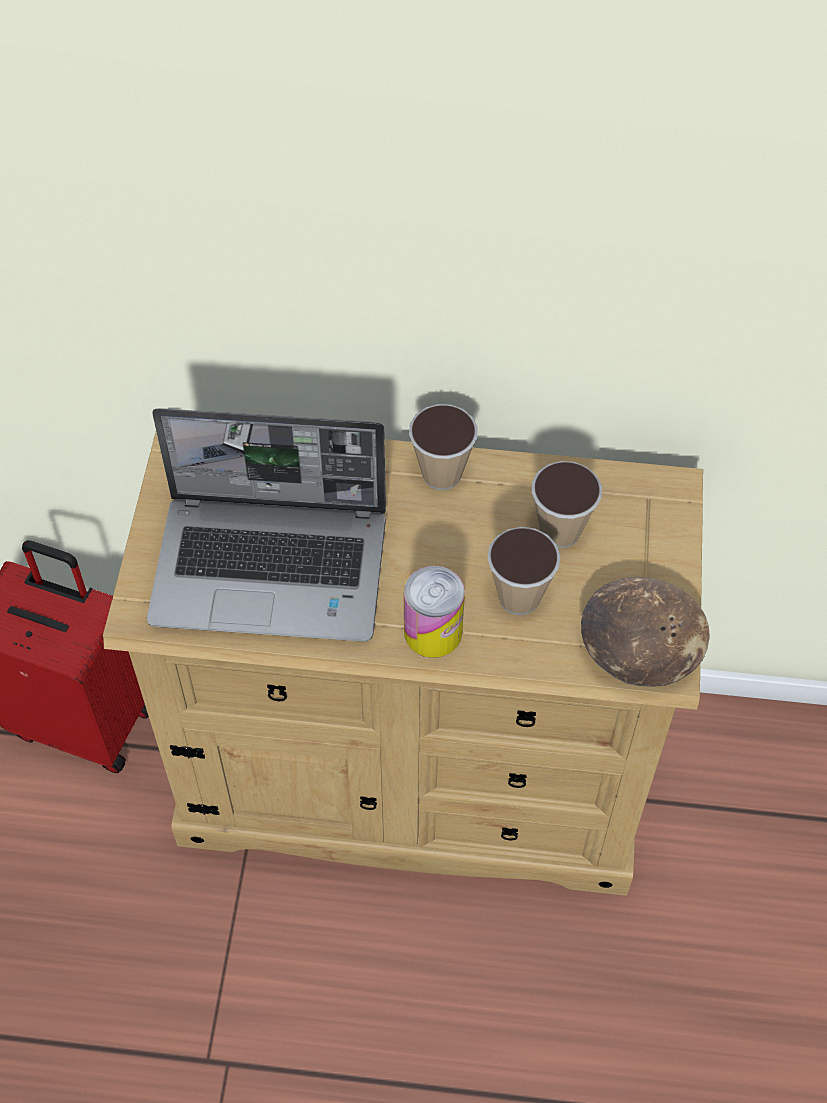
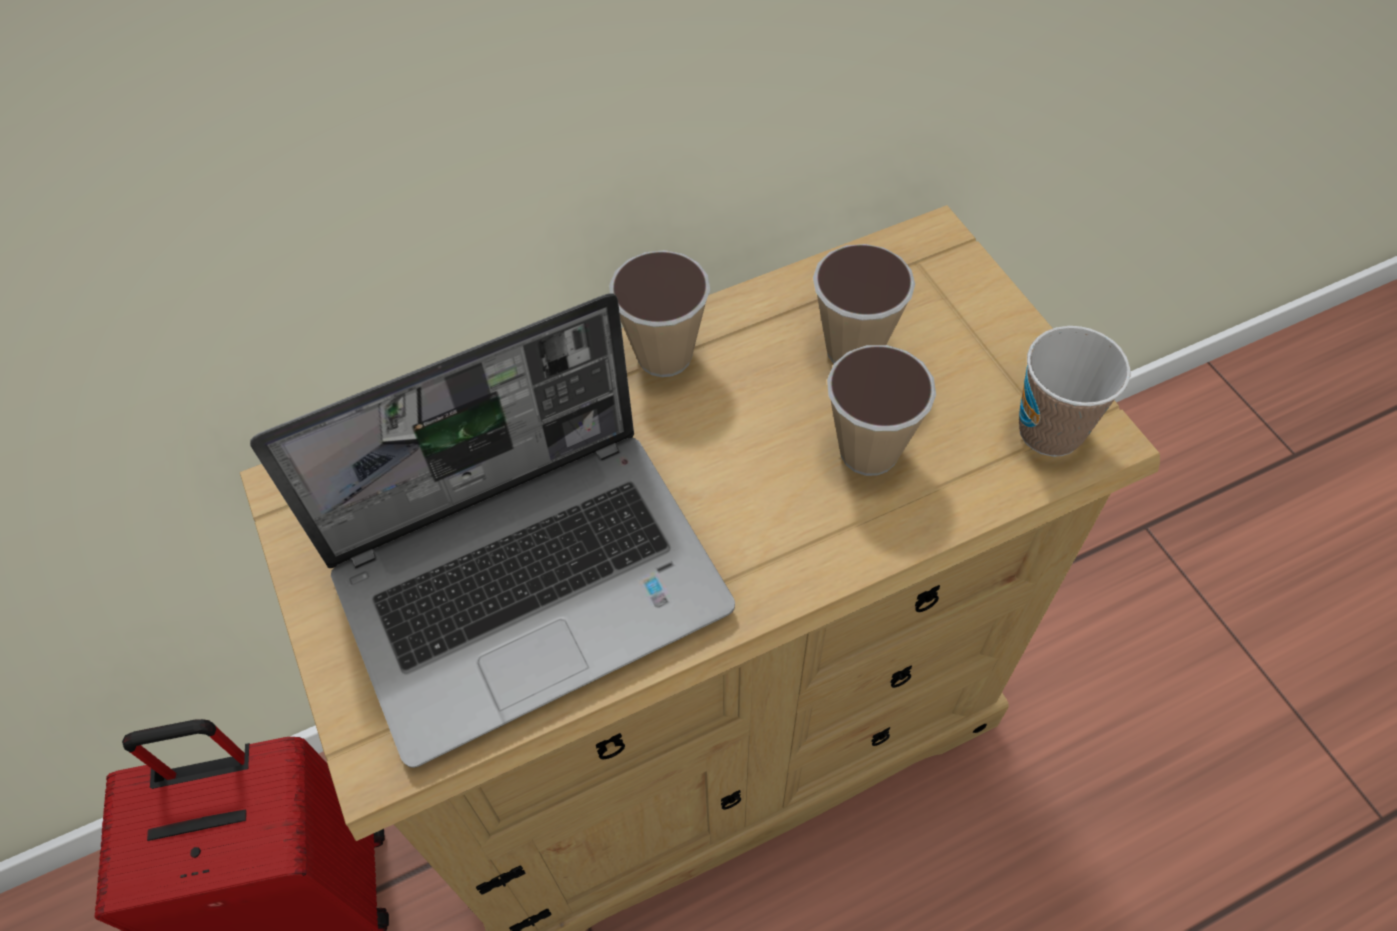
camera: 30 degrees left, 0 degrees up
(433, 632) = (800, 552): can -> none
(641, 646) = (1050, 431): brown bowl -> cup

